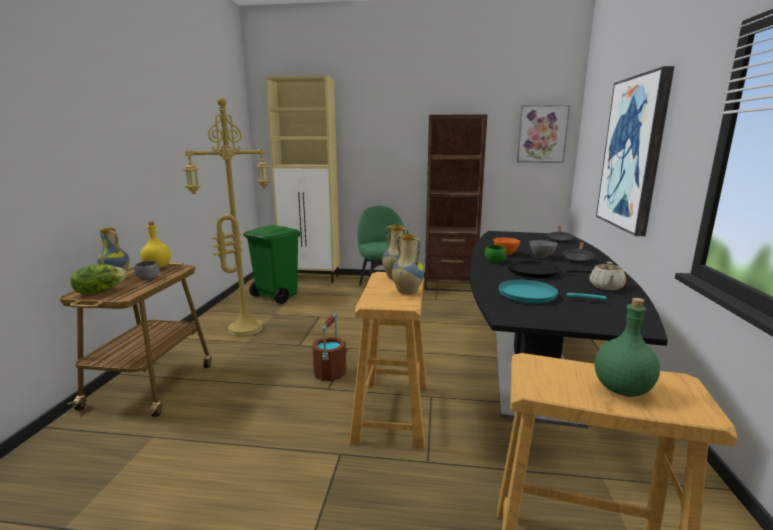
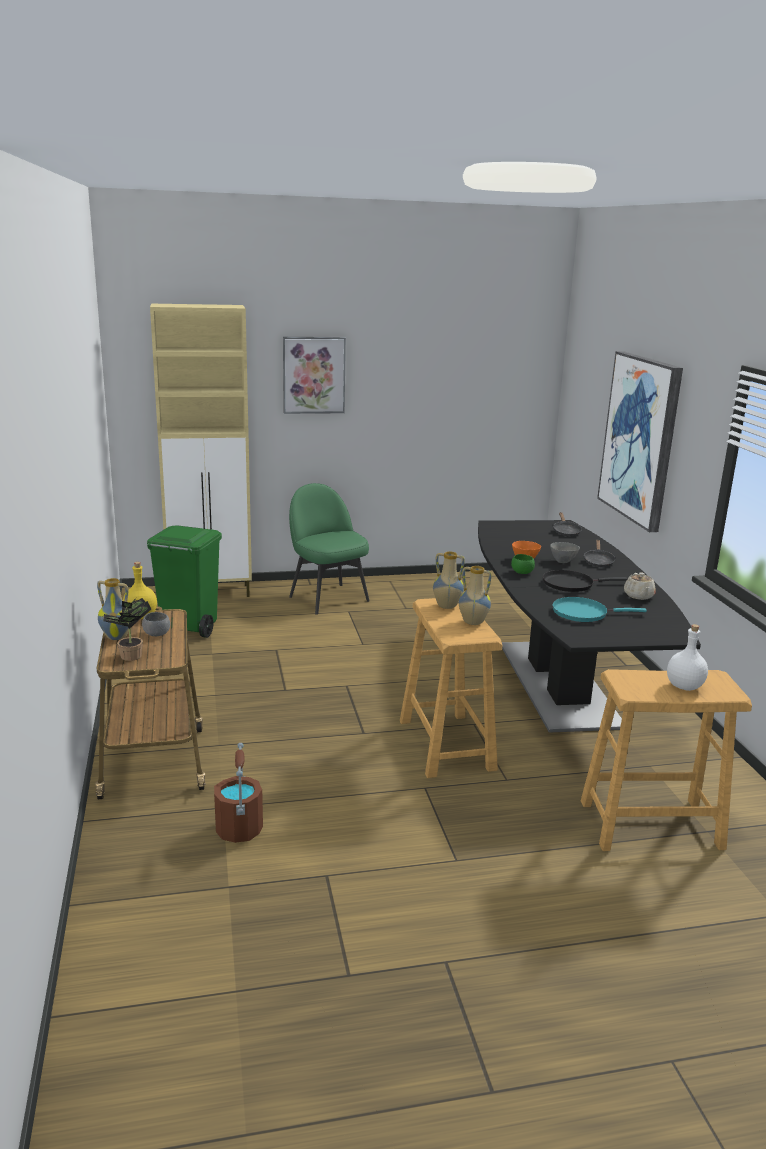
camera: 20 degrees left, 5 degrees up
(100, 291) = (130, 657): lettuce -> potted plant
(246, 328) = (194, 677): yellow floor lamp -> none
(330, 373) = (351, 717): brown bucket -> brown bucket (239, 829)
(450, 285) = (410, 584): brown bookcase -> none
(542, 134) = (519, 381): picture -> picture (313, 375)
(623, 390) = (685, 687): green bottle -> white bottle

